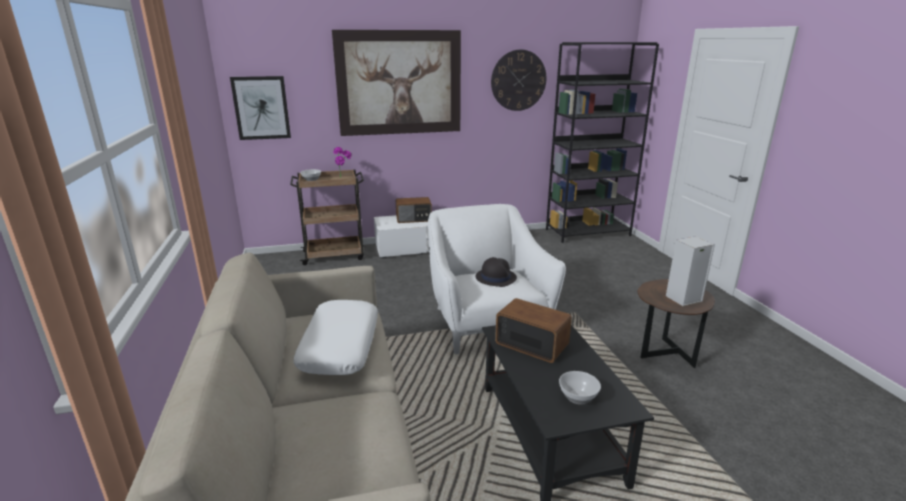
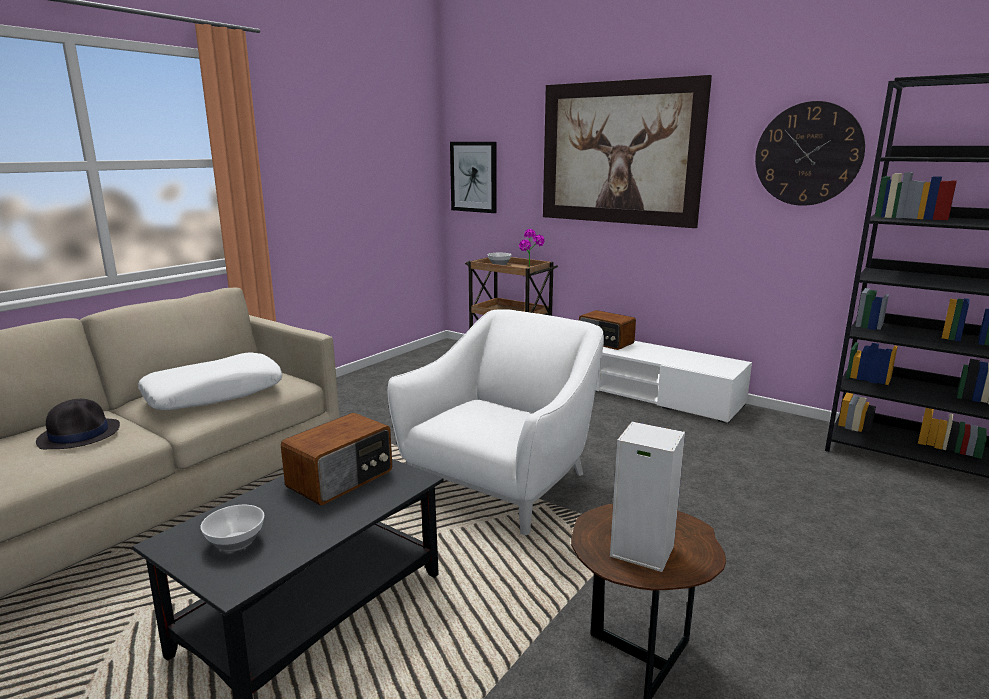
camera: 50 degrees right, 5 degrees down
(495, 277) = (496, 414): black hat -> black hat (80, 434)
(532, 343) = (342, 479): radio -> radio turned 45 degrees clockwise

